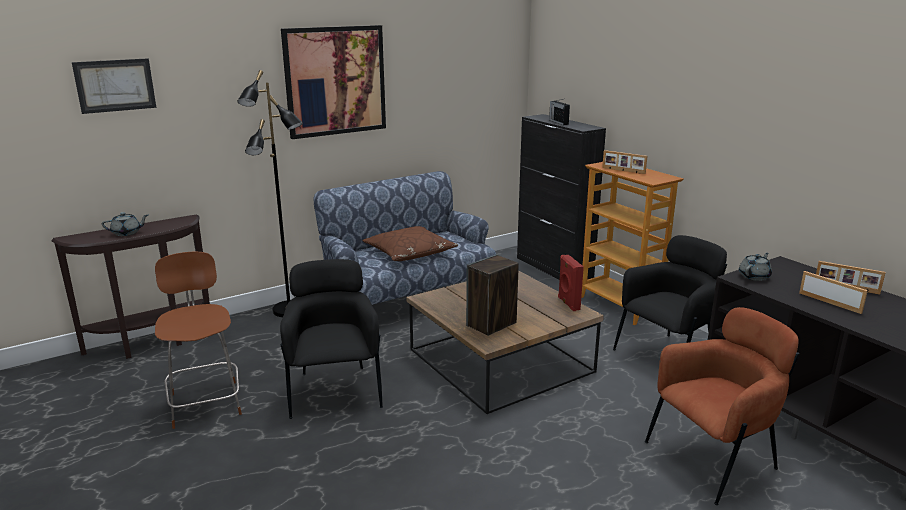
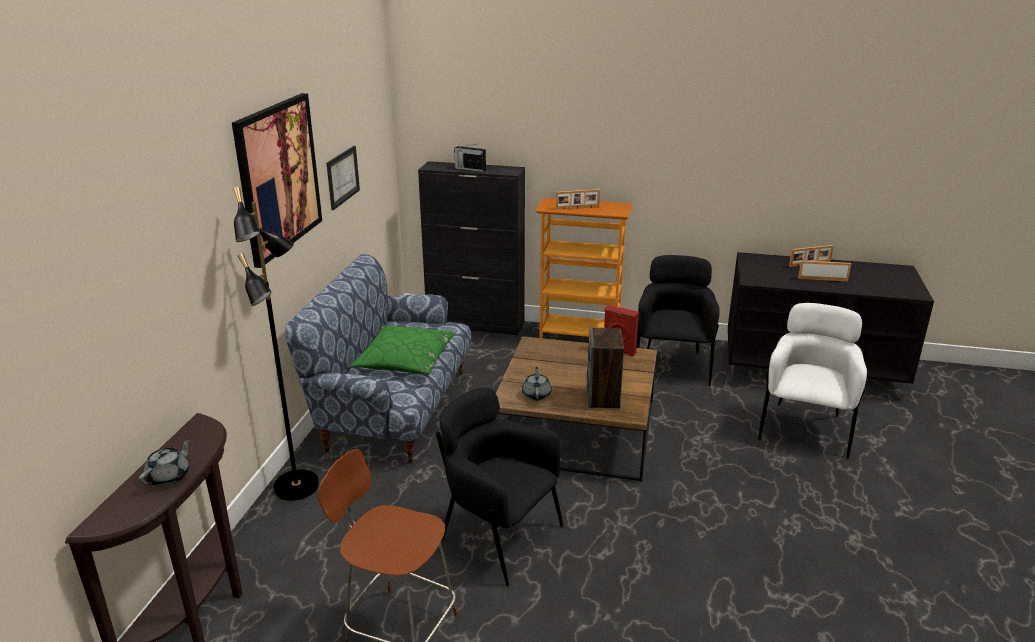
camera: 45 degrees left, 5 degrees up
(115, 85) = (94, 264): picture -> picture (342, 177)
(410, 253) = (405, 360): brown pillow -> green pillow
(714, 459) = (805, 429): brown armchair -> white armchair
(754, 276) = (756, 275): grey teapot -> grey teapot (536, 394)

